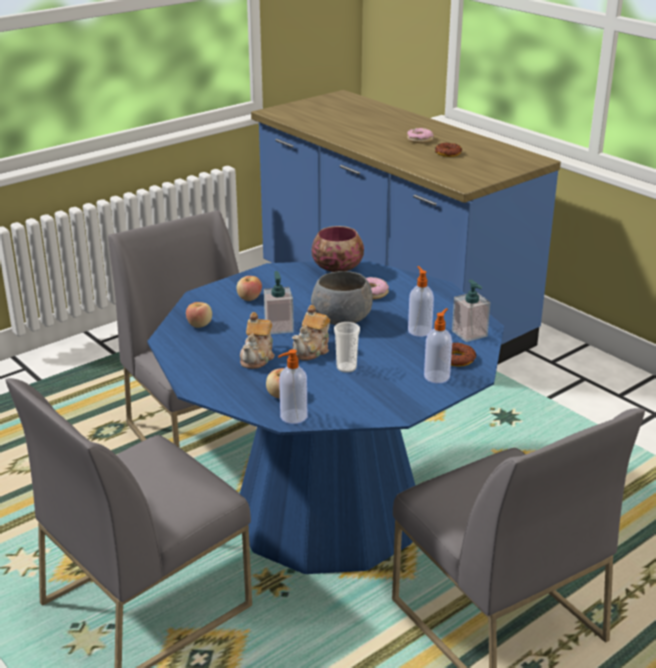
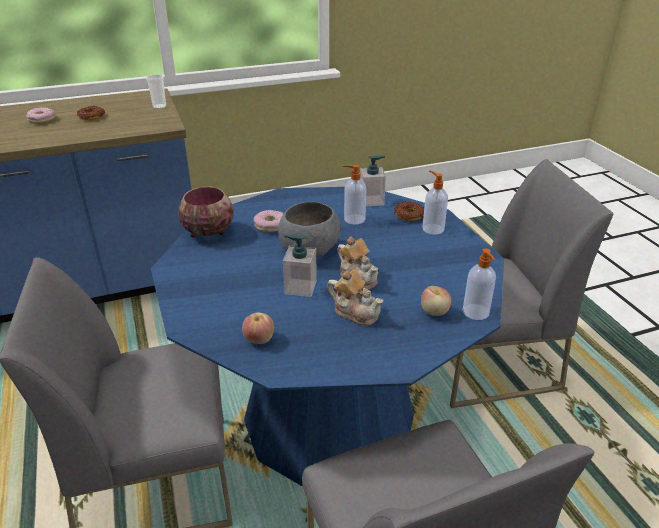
camera: 70 degrees left, 5 degrees up
(249, 298) = (223, 294): apple -> none
(346, 367) = (399, 266): cup -> cup (159, 107)

